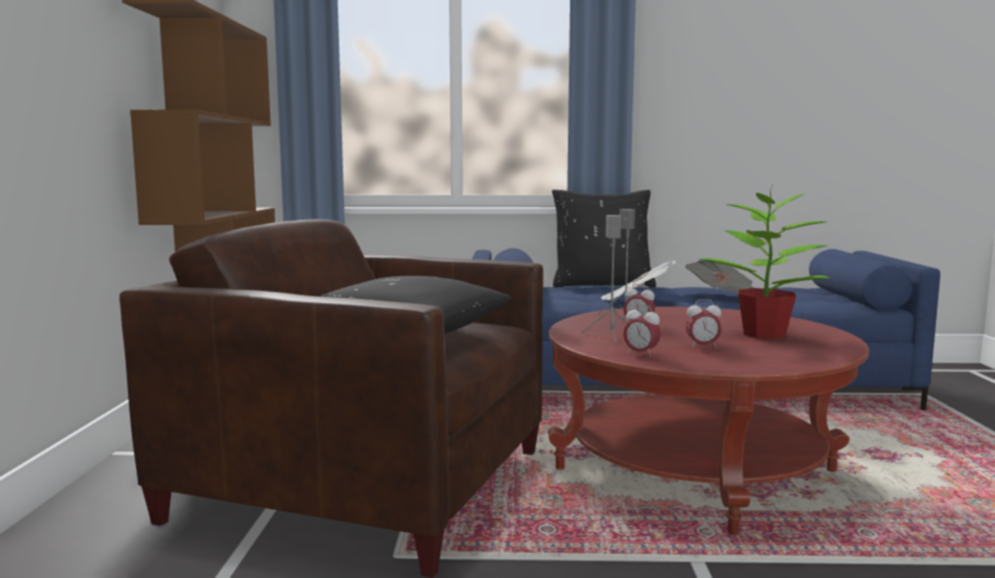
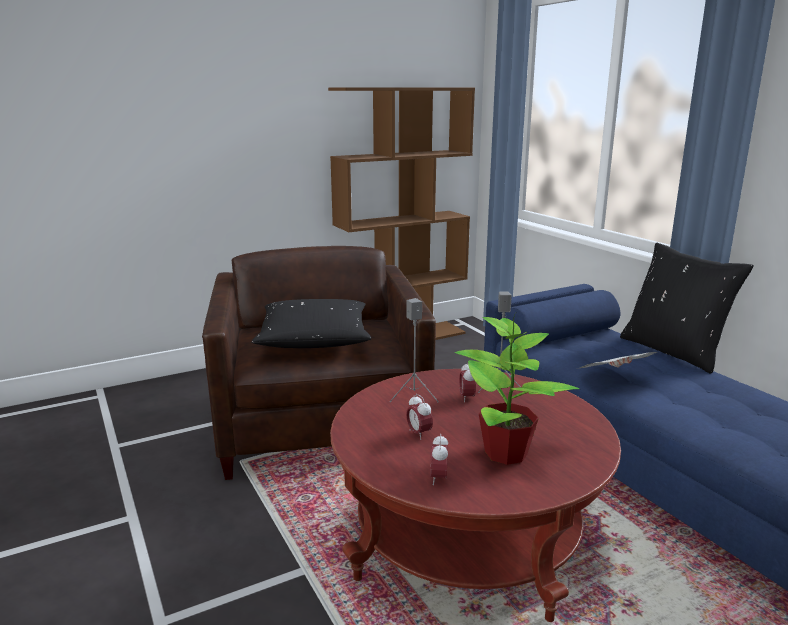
camera: 60 degrees right, 10 degrees up
(641, 354) = (368, 415): alarm clock -> alarm clock (438, 478)
(721, 296) = (714, 411): newspaper -> none

